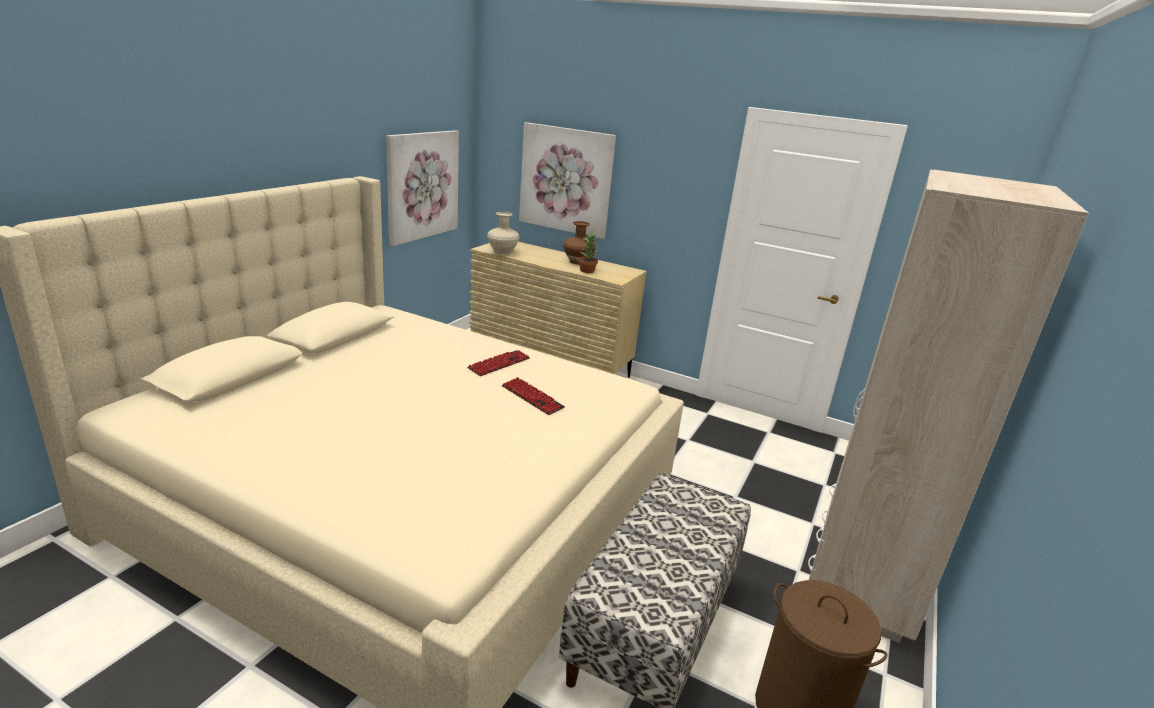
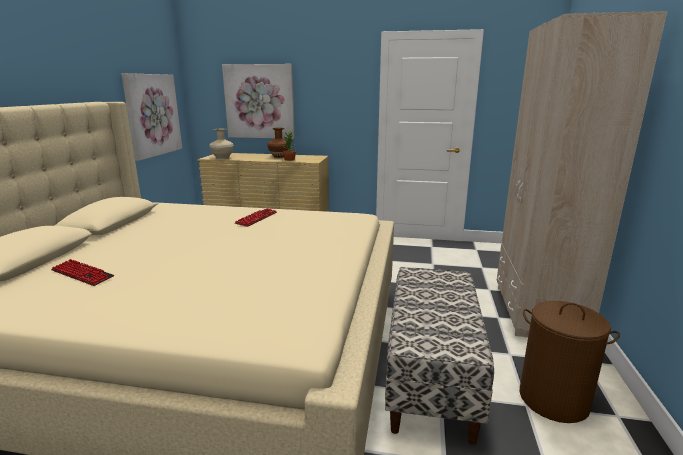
camera: 15 degrees left, 5 degrees down
(532, 397) = (294, 232): keyboard -> keyboard (82, 274)

